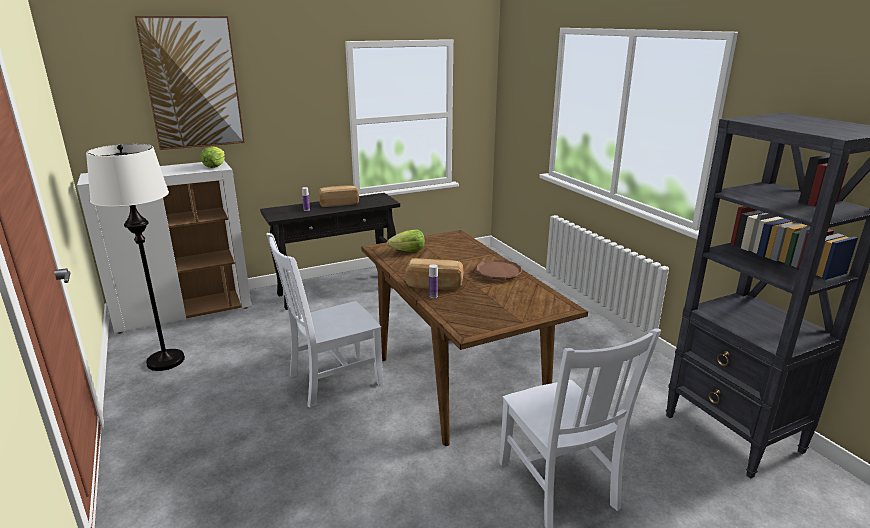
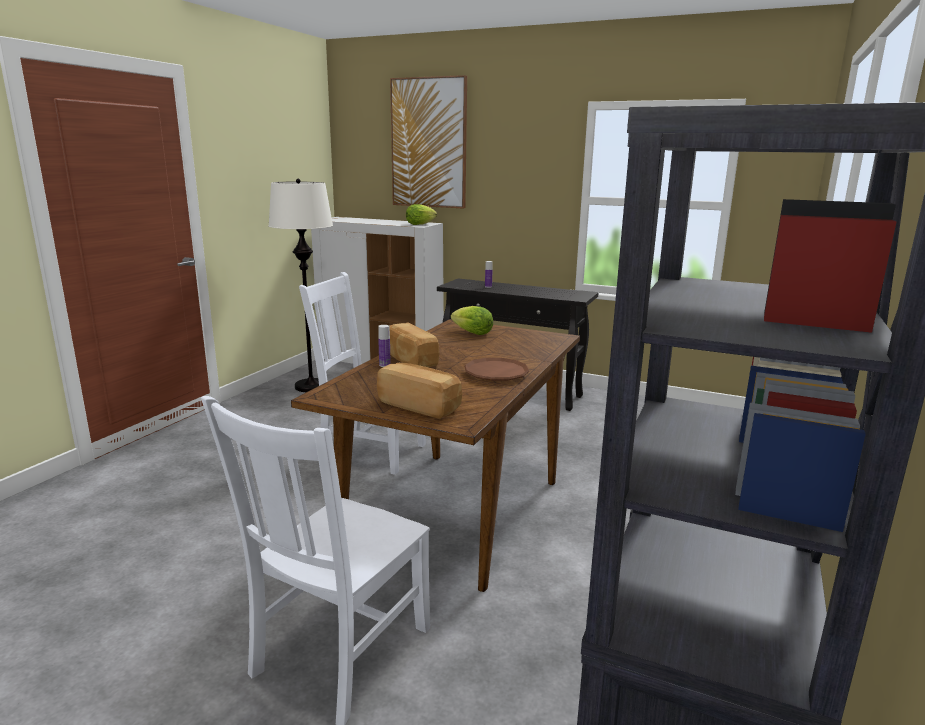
camera: 50 degrees right, 5 degrees down
(339, 203) = (528, 289): bread -> bread (420, 405)

